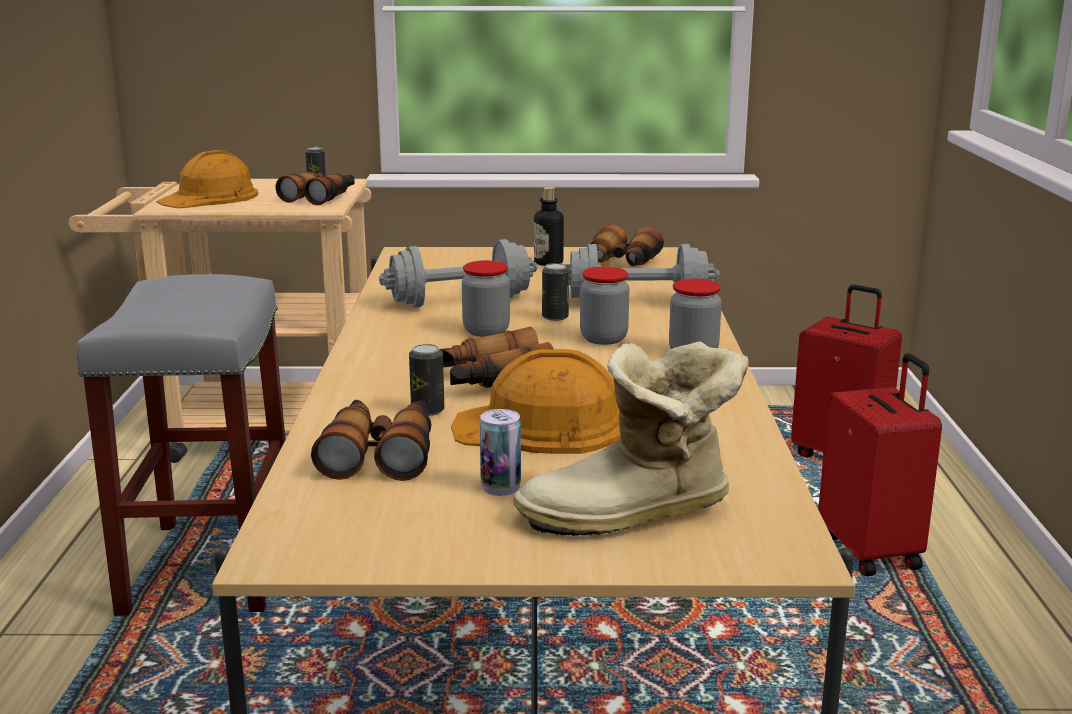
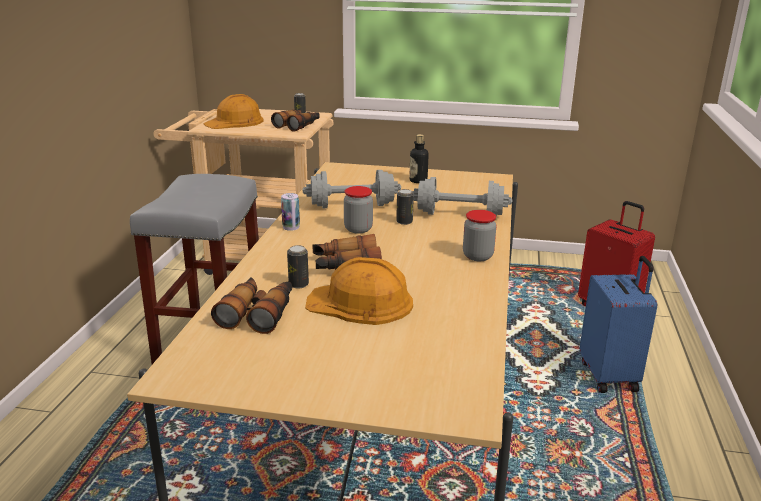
camera: 10 degrees right, 5 degrees up
(500, 487) = (317, 344): can -> can (291, 227)
(603, 339) = (427, 240): jar -> none
(621, 264) = (462, 185): binoculars -> none
(633, 516) = (386, 374): boot -> none
(872, 551) = (610, 376): red suitcase -> blue suitcase

